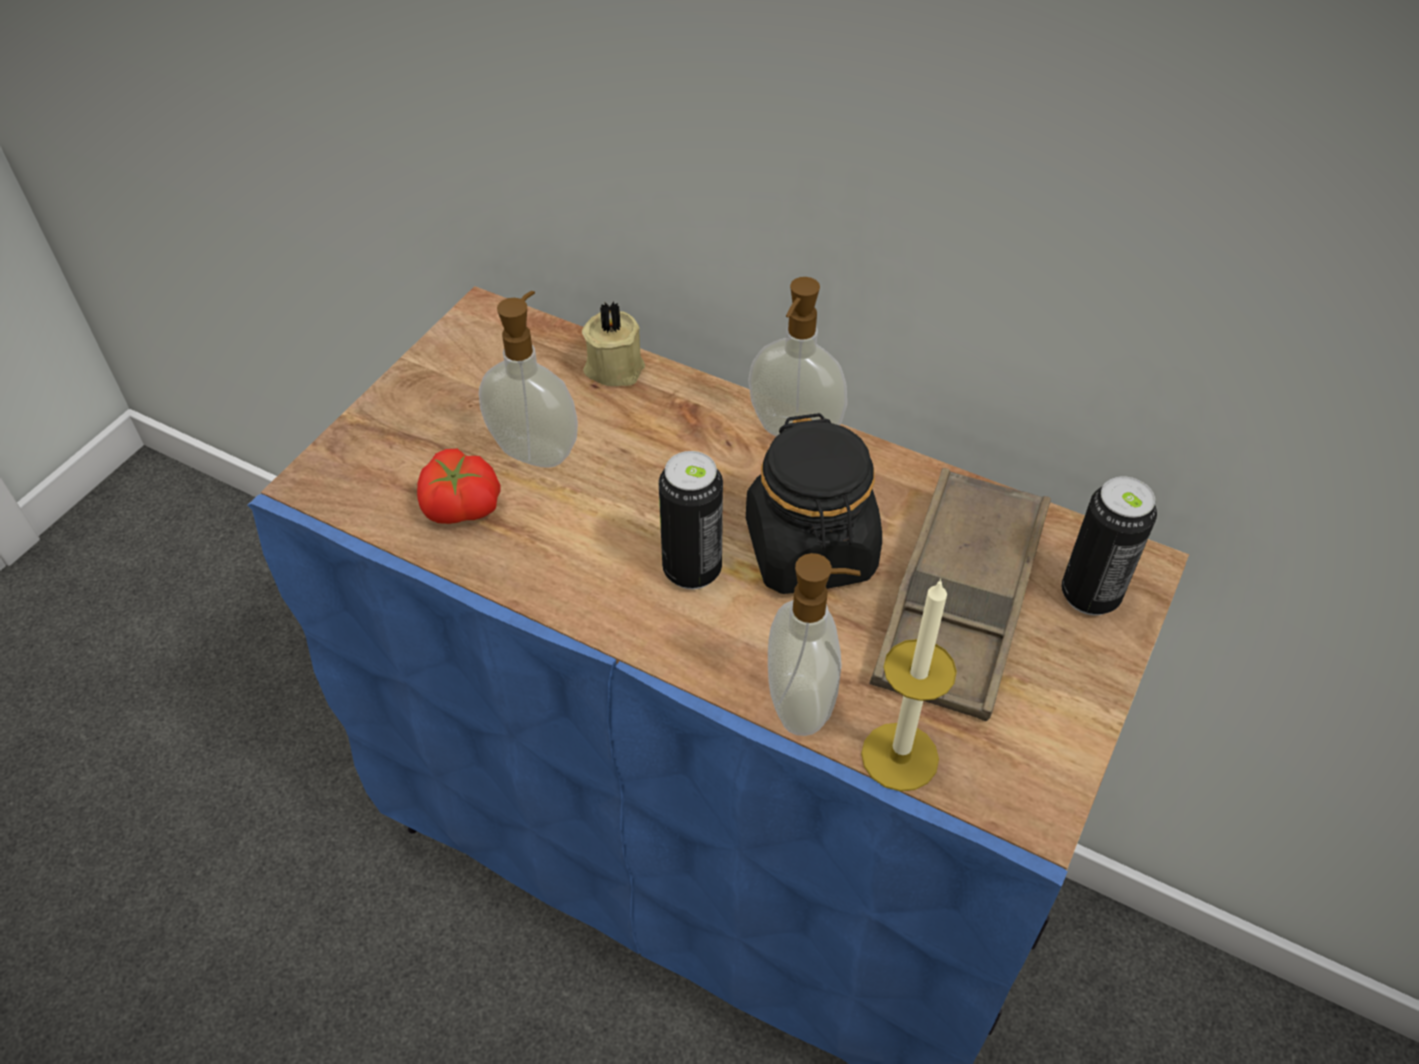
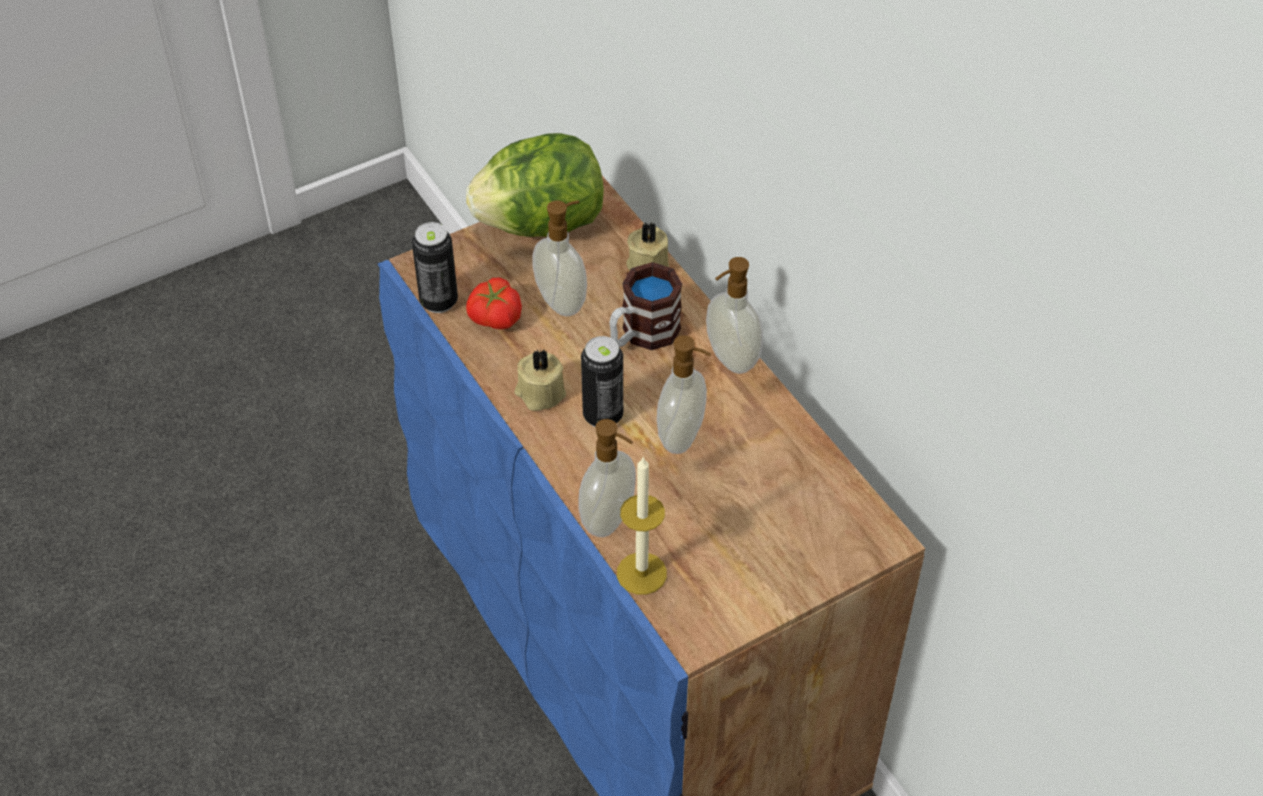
camera: 30 degrees right, 0 degrees up
(443, 369) = (541, 223): none -> lettuce
(589, 578) = (539, 393): none -> beige candle
(666, 450) = (642, 335): none -> mug
(810, 551) = (682, 436): black jar -> soap dispenser
(960, 602) = (749, 508): brown tray -> none
(1089, 595) = (835, 541): can -> can (439, 301)

